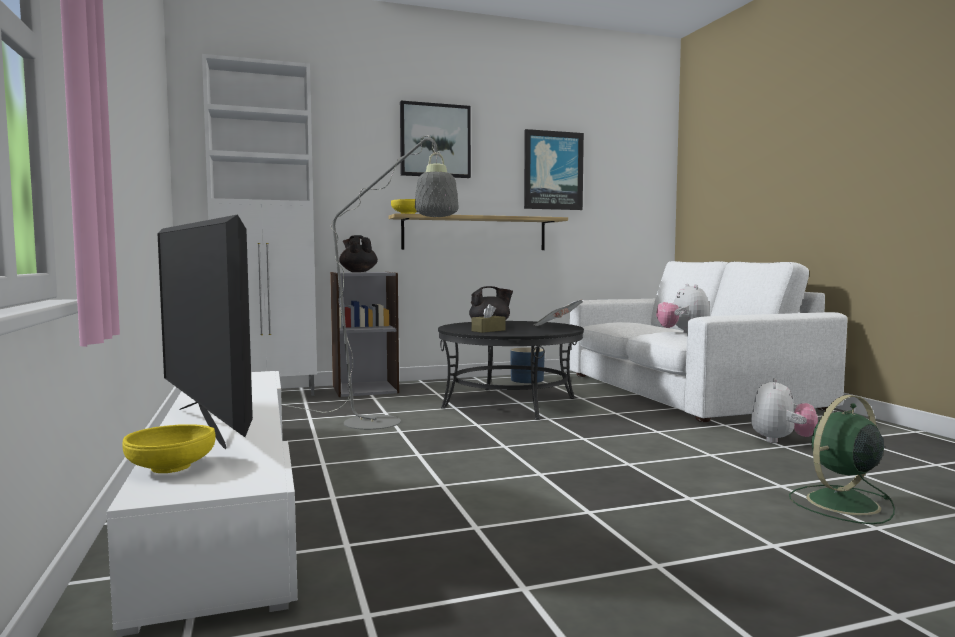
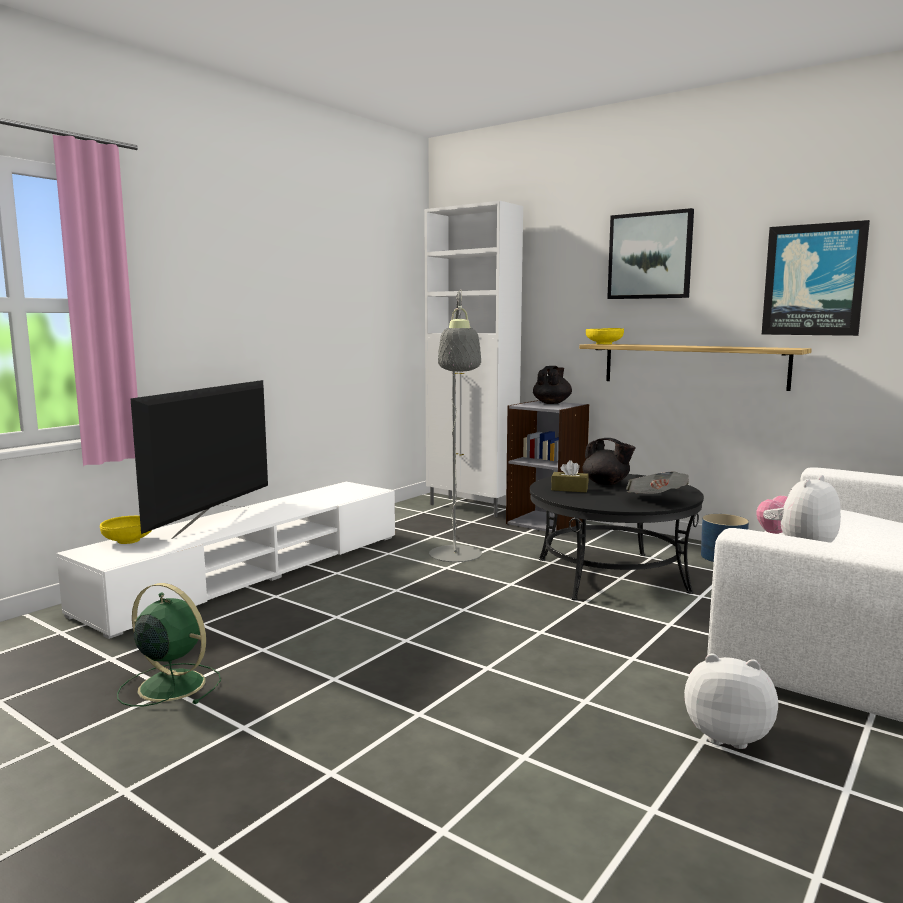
camera: 55 degrees right, 5 degrees up
(781, 441) = (727, 736): plush toy -> plush toy turned 150 degrees counterclockwise
(841, 503) = (503, 801): green fan -> green fan (169, 685)

